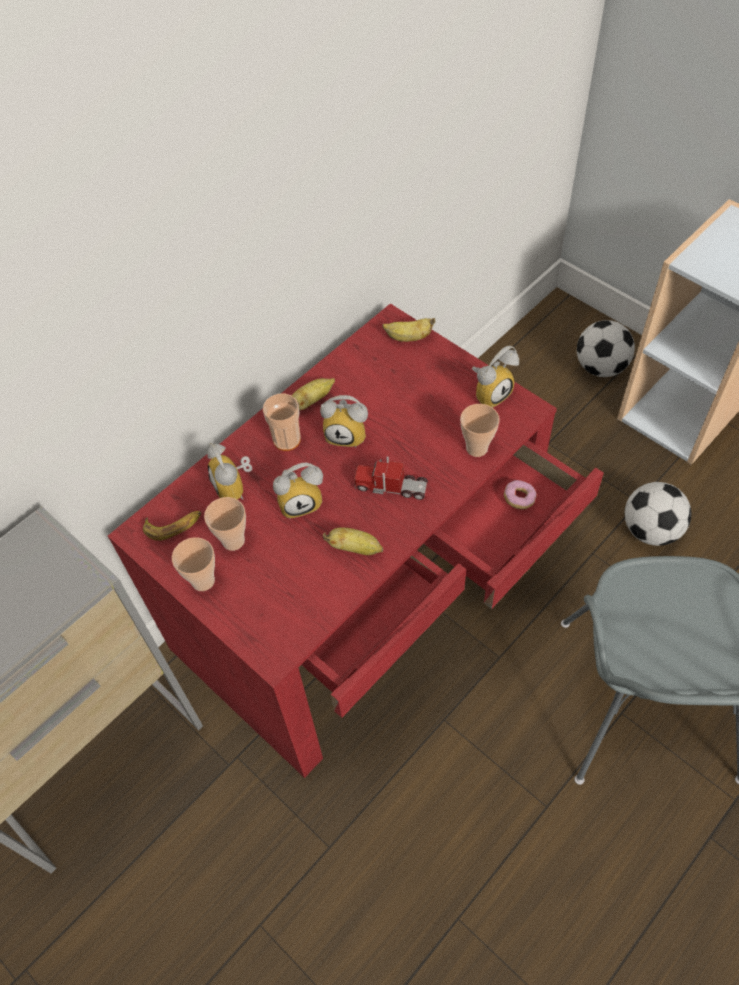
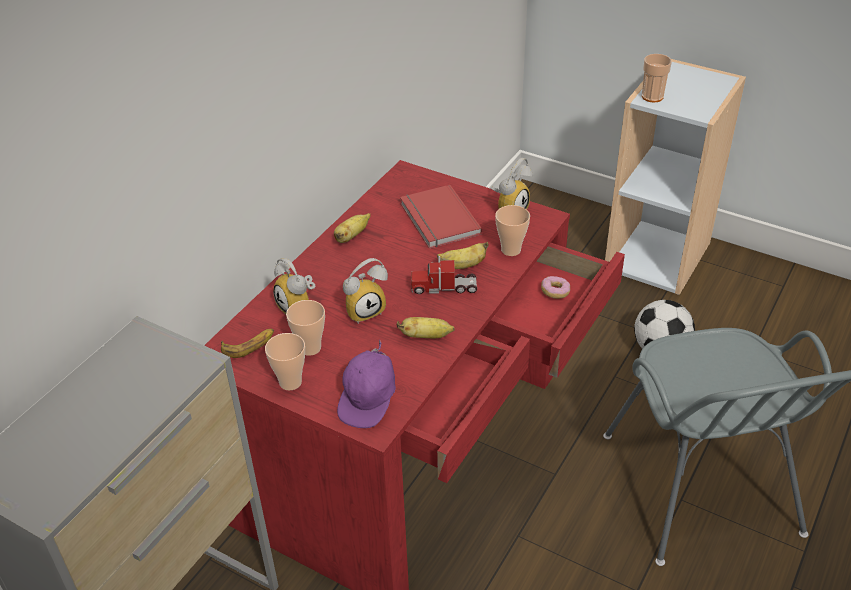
camera: 15 degrees left, 15 degrees down
(276, 620) = (369, 401): none -> purple cap
(287, 440) = (337, 267): cup -> cup (652, 97)
(348, 434) = (392, 256): alarm clock -> none
(408, 338) = (424, 181): banana -> banana (463, 265)
(408, 393) = (437, 220): none -> red book
(600, 367) = (577, 232): football -> none

